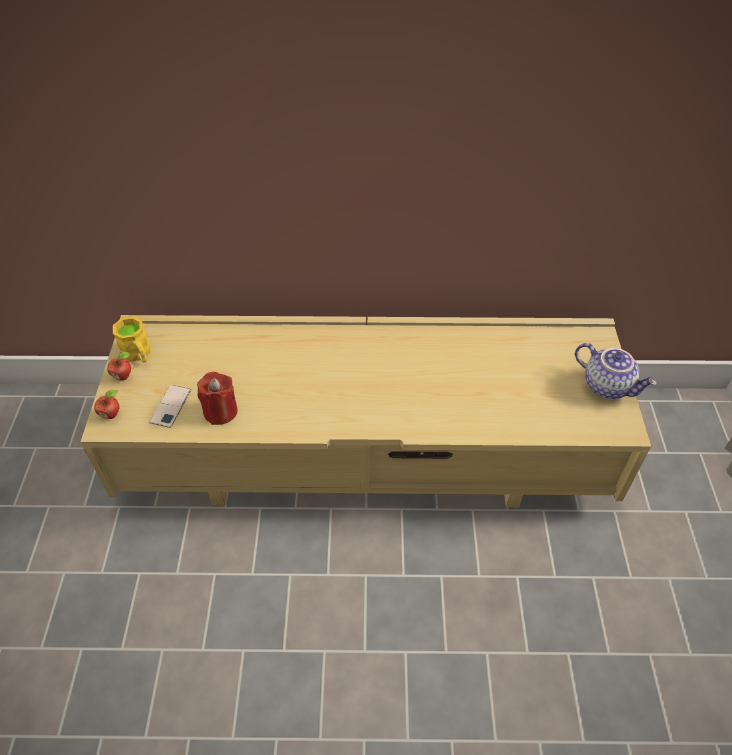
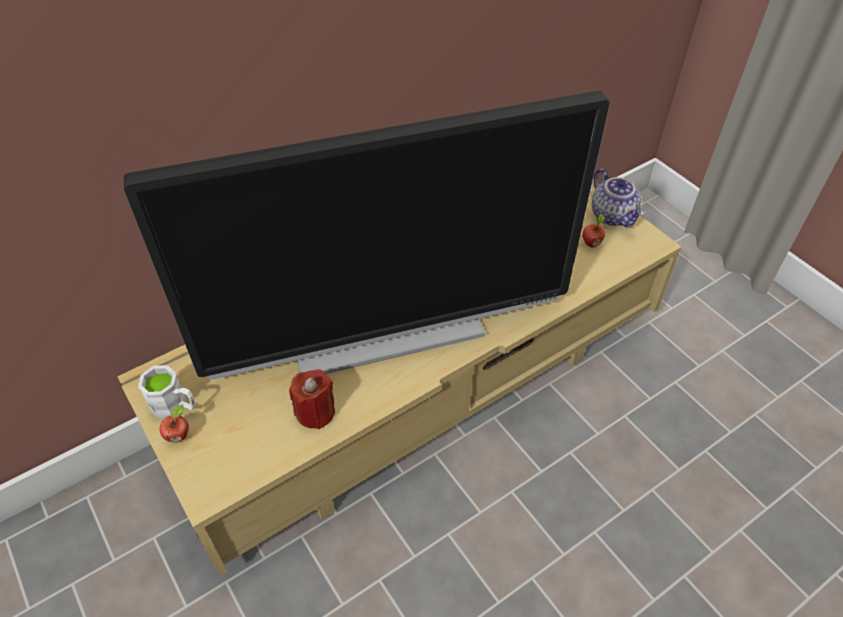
camera: 35 degrees left, 0 degrees up
(112, 414) = (202, 480): apple -> apple (591, 243)
(138, 354) = (175, 405): yellow mug -> white mug
(170, 406) = (259, 436): phone -> none
(321, 383) = (387, 334): none -> television
(608, 385) = (613, 216): teapot -> teapot turned 60 degrees clockwise

